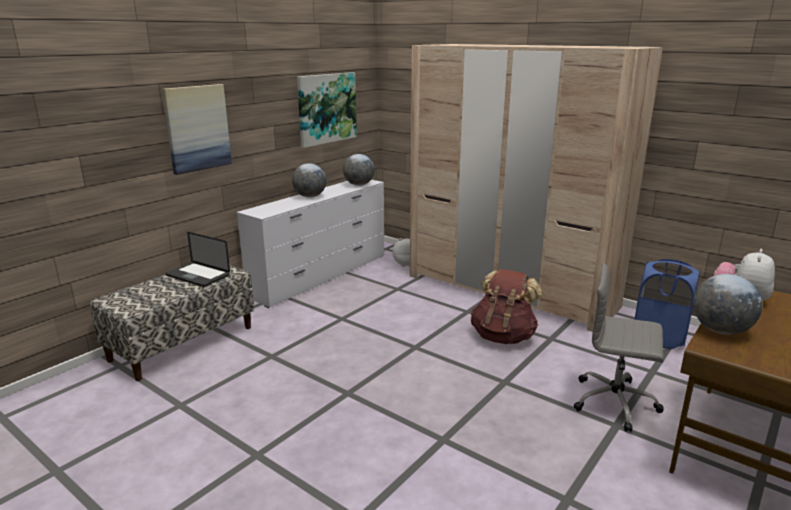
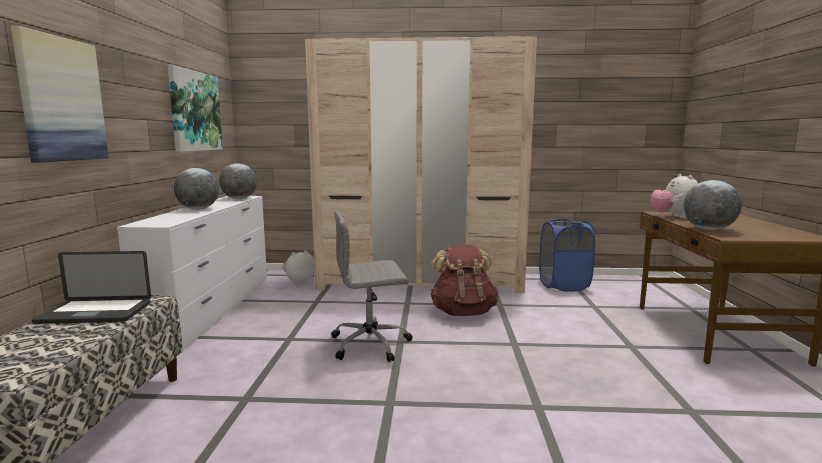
camera: 35 degrees left, 10 degrees down
(616, 402) = (606, 332): grey office chair -> grey office chair (371, 344)

